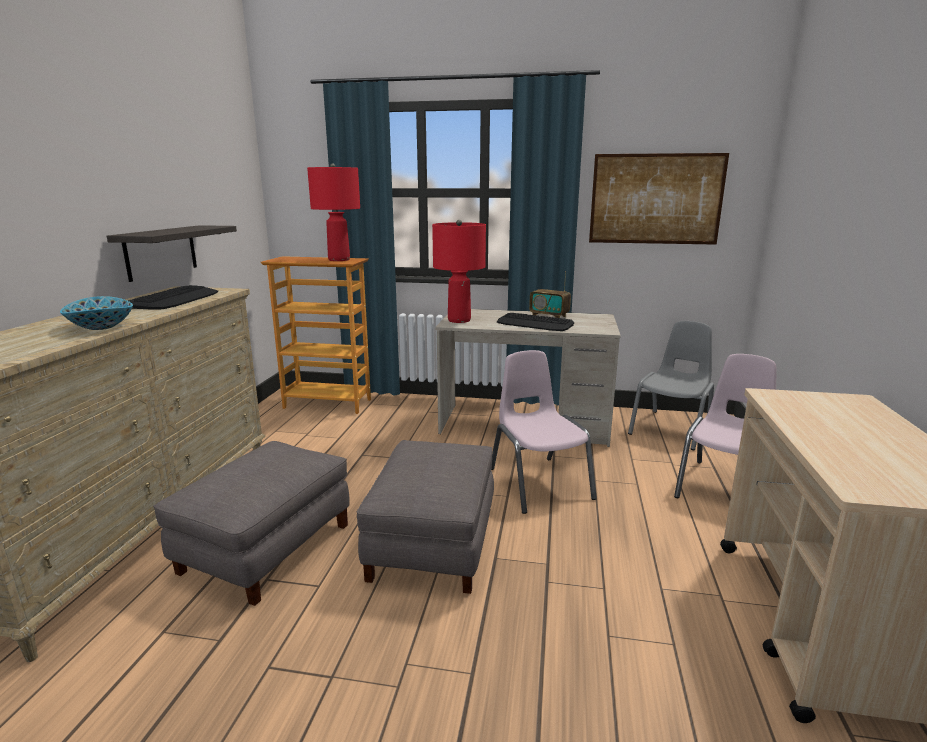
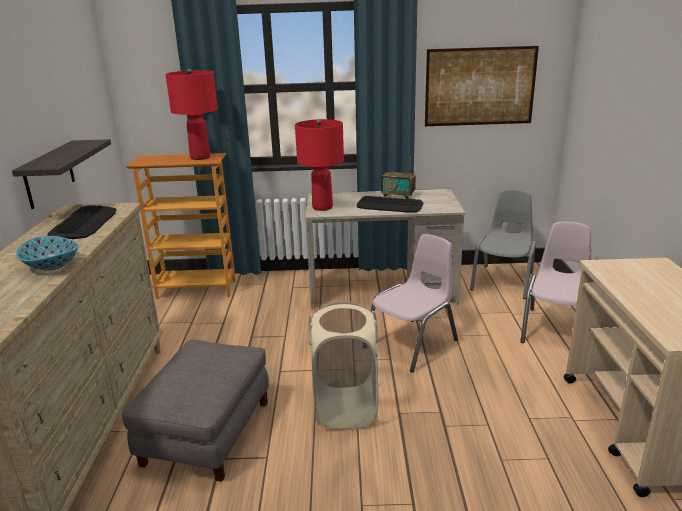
camera: 10 degrees left, 5 degrees up
(433, 543) = (345, 408): grey ottoman -> beige laundry basket
(539, 483) = (412, 344): pink chair -> pink chair turned 75 degrees clockwise

